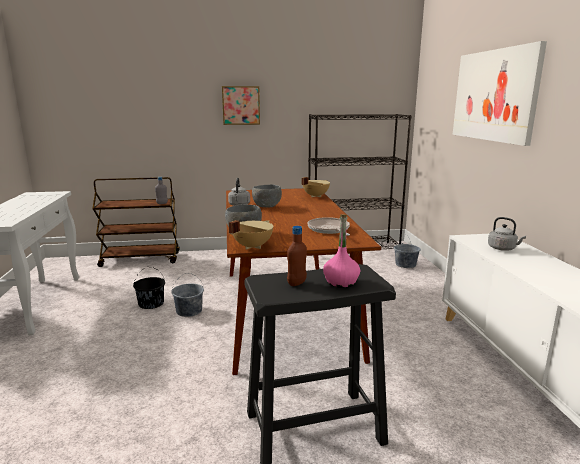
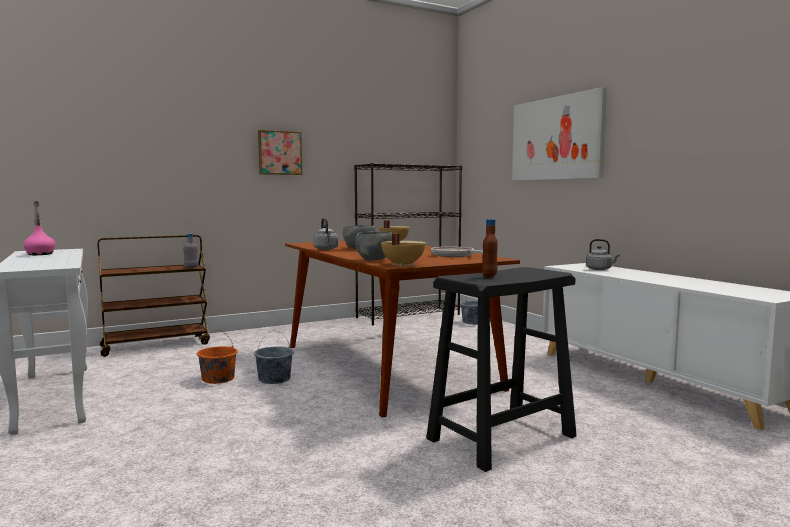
camera: 20 degrees left, 10 degrees down
(151, 303) = (218, 379): black bucket -> orange bucket
(341, 282) = (525, 274): pink bottle -> pink bottle (40, 254)

